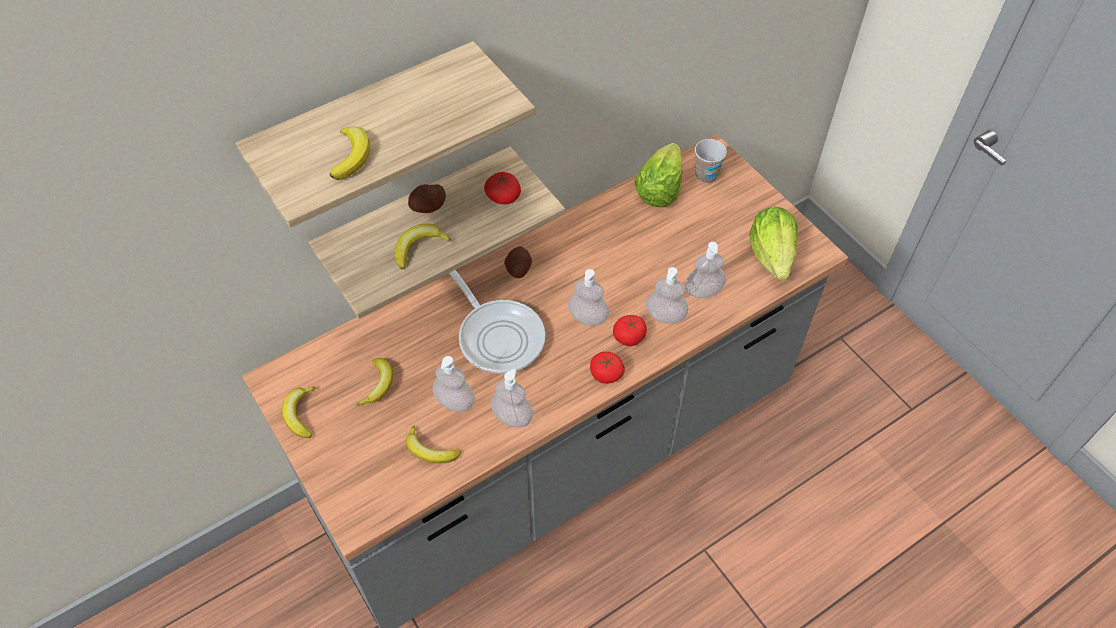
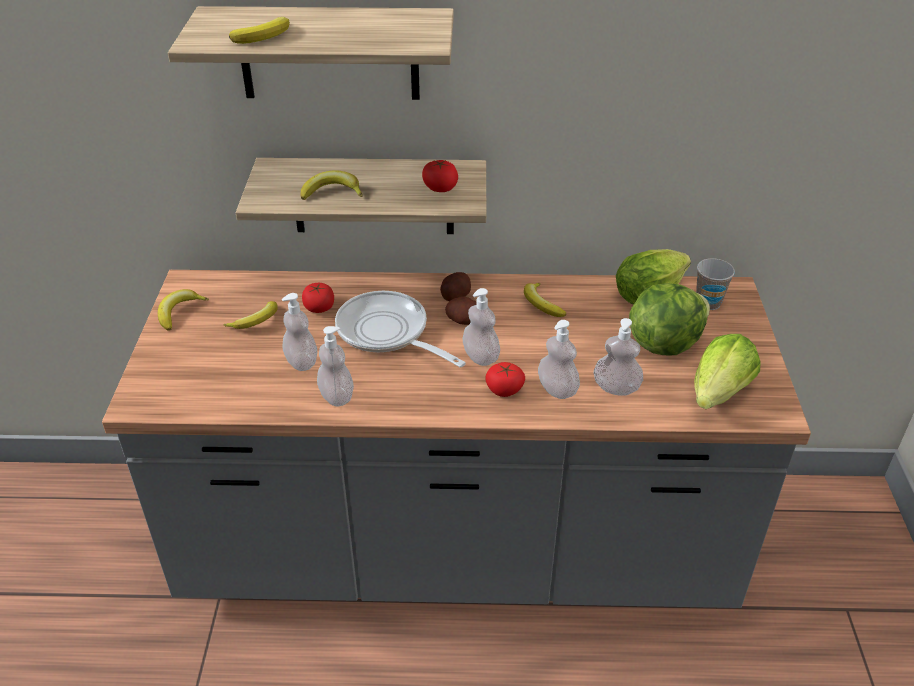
camera: 35 degrees right, 15 degrees down
(428, 207) = (371, 171): potato -> potato (464, 320)
(430, 451) = (244, 385): banana -> banana (541, 304)
(497, 335) = (387, 333): frying pan -> frying pan turned 135 degrees clockwise
(606, 374) = (453, 406): tomato -> tomato (319, 307)
(704, 231) = (663, 343): none -> lettuce

